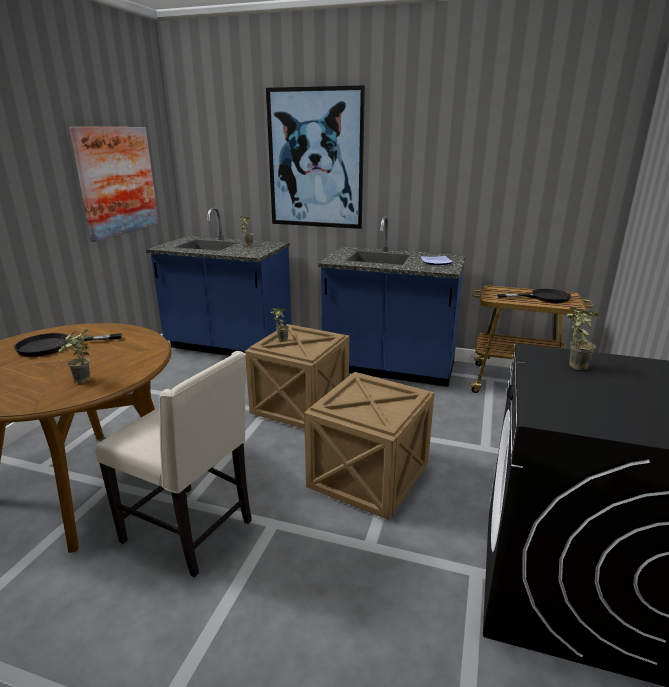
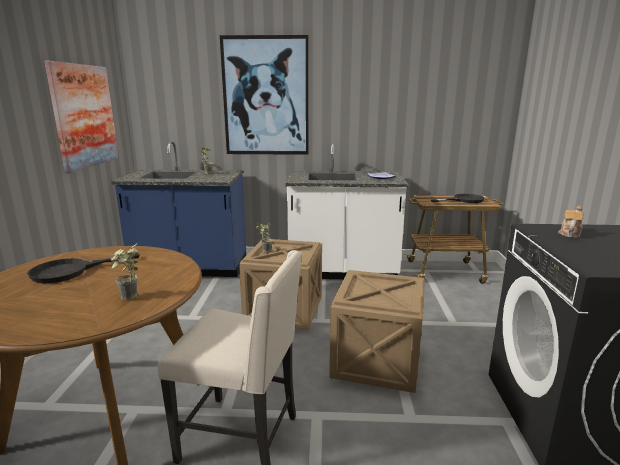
camera: 15 degrees left, 5 degrees down
(389, 369) = (342, 272): blue counter -> white counter
(572, 365) = (569, 233): potted plant -> teapot

